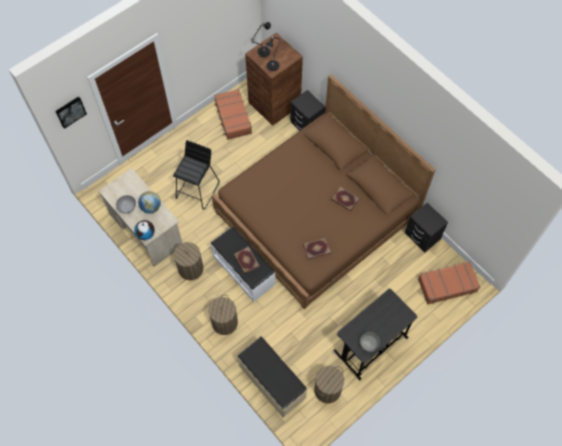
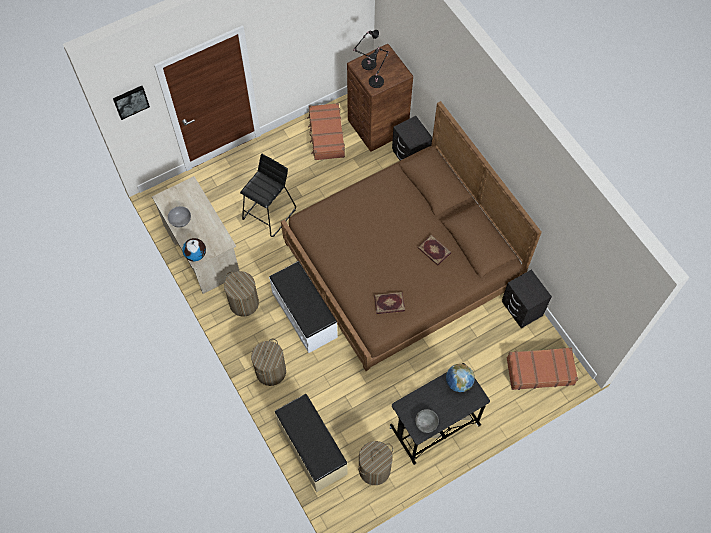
camera: 10 degrees right, 0 degrees up
(151, 207) = (207, 225): globe -> globe (458, 382)
(246, 260) = (305, 303): book -> none

